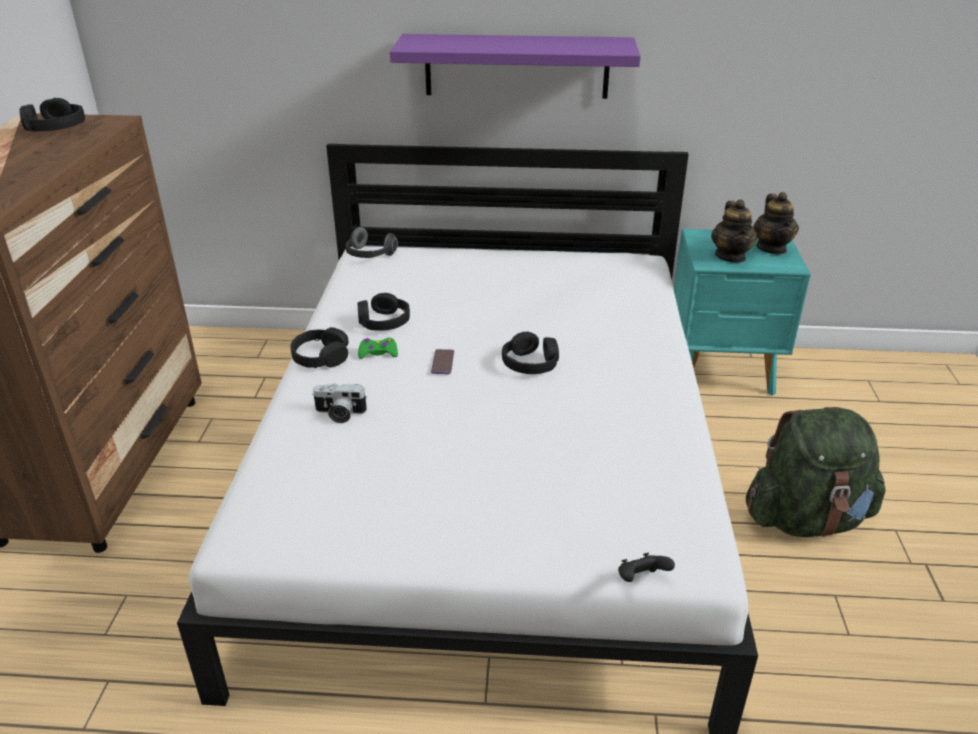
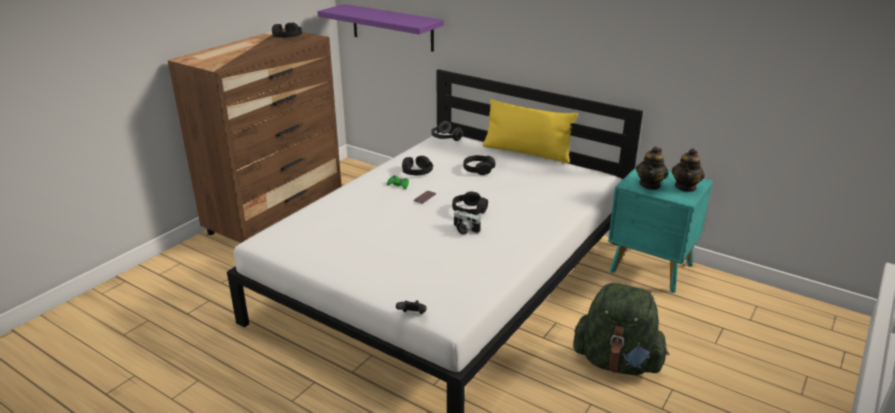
camera: 30 degrees right, 5 degrees down
(320, 357) = (370, 179): black headphones -> black headphones (478, 169)
(339, 414) = (352, 206): camera -> camera (464, 230)
(509, 249) = (527, 152): none -> yellow pillow
(516, 66) = (544, 39): purple shelf -> purple shelf (392, 27)

